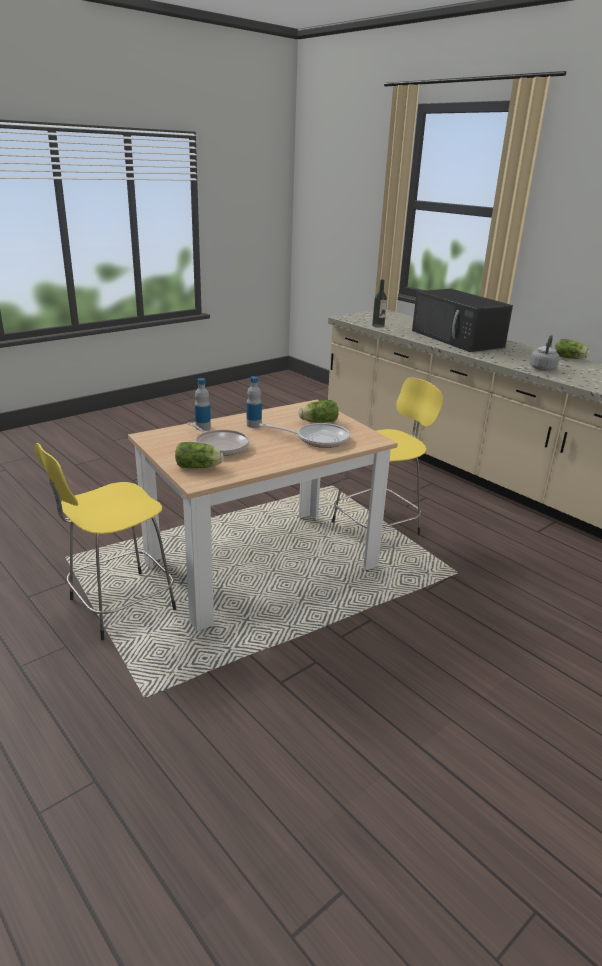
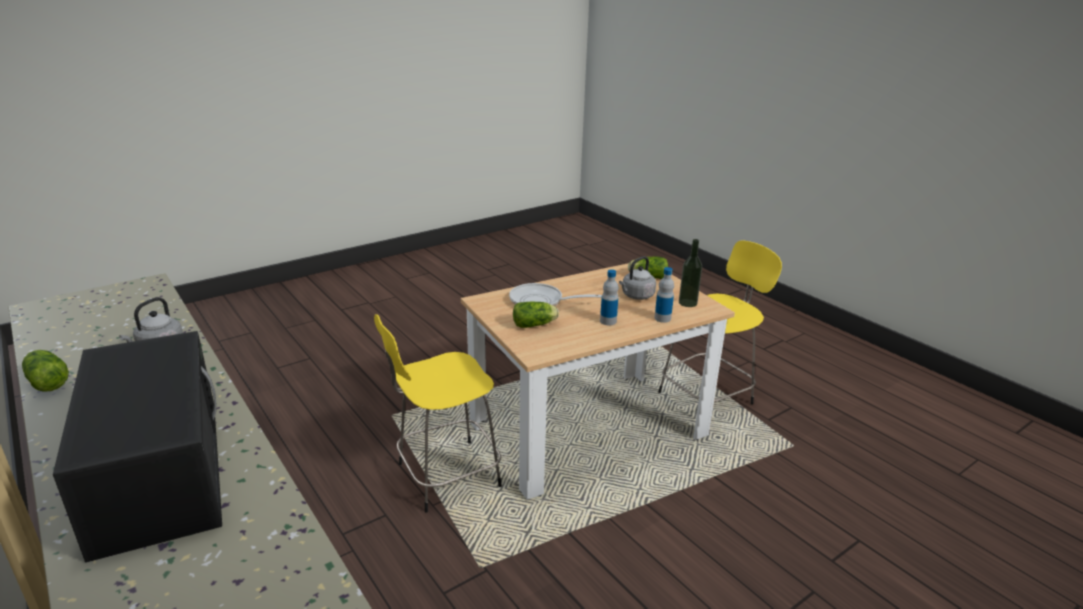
camera: 175 degrees left, 0 degrees up
(220, 446) = (636, 296): frying pan -> grey kettle
(378, 326) = (292, 563): bottle -> bottle (687, 303)

